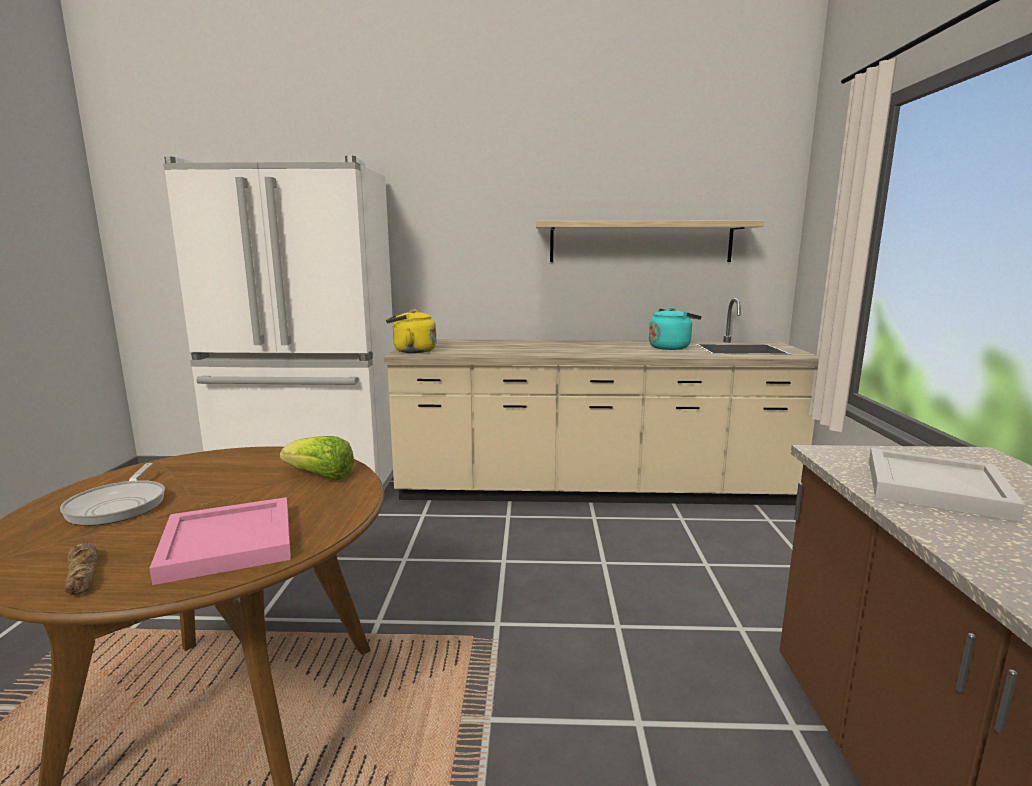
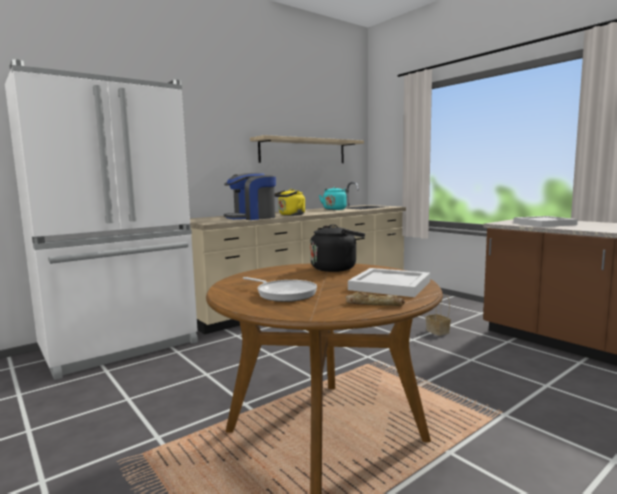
camera: 40 degrees left, 5 degrees down
(230, 543) = (391, 285): pink tray -> white tray
(320, 477) = (336, 268): lettuce -> black kettle
(412, 351) = (208, 222): yellow kettle -> yellow kettle (290, 215)
(483, 351) = (252, 218): none -> coffee machine
(691, 632) = (438, 331): none -> basket

